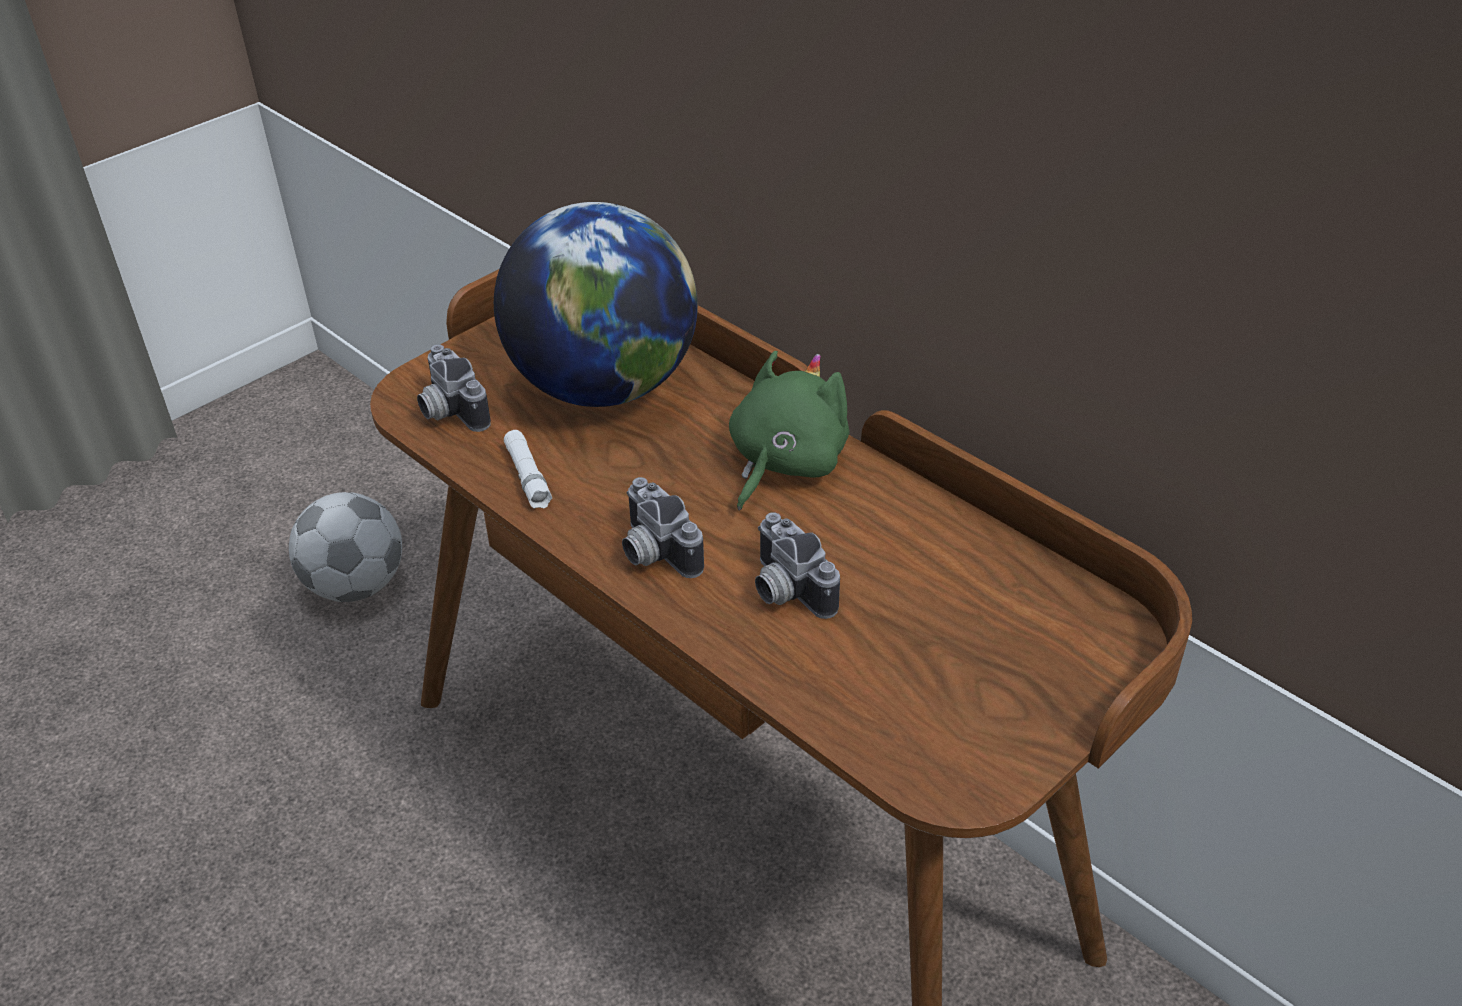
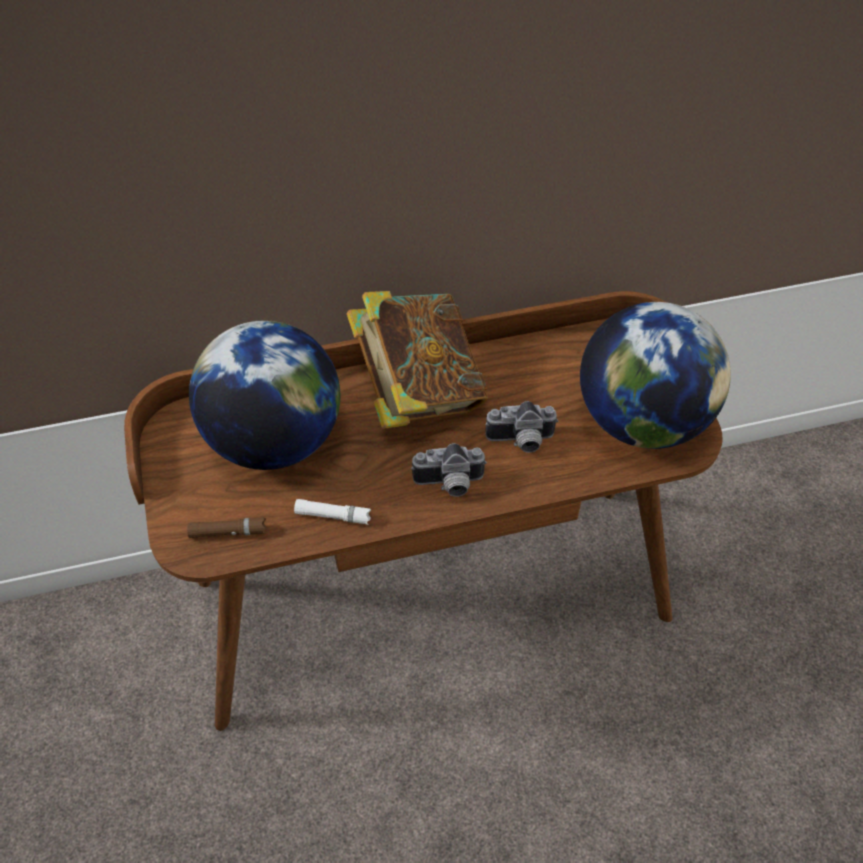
camera: 60 degrees left, 10 degrees up
(357, 585) = (72, 728): football -> none
(448, 411) = (228, 532): camera -> brown flashlight
(784, 463) = (418, 392): green plush toy -> book
(942, 706) = (641, 421): none -> globe

